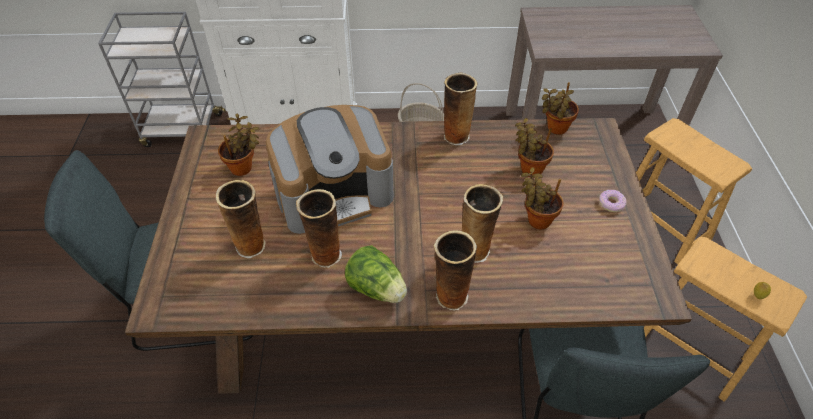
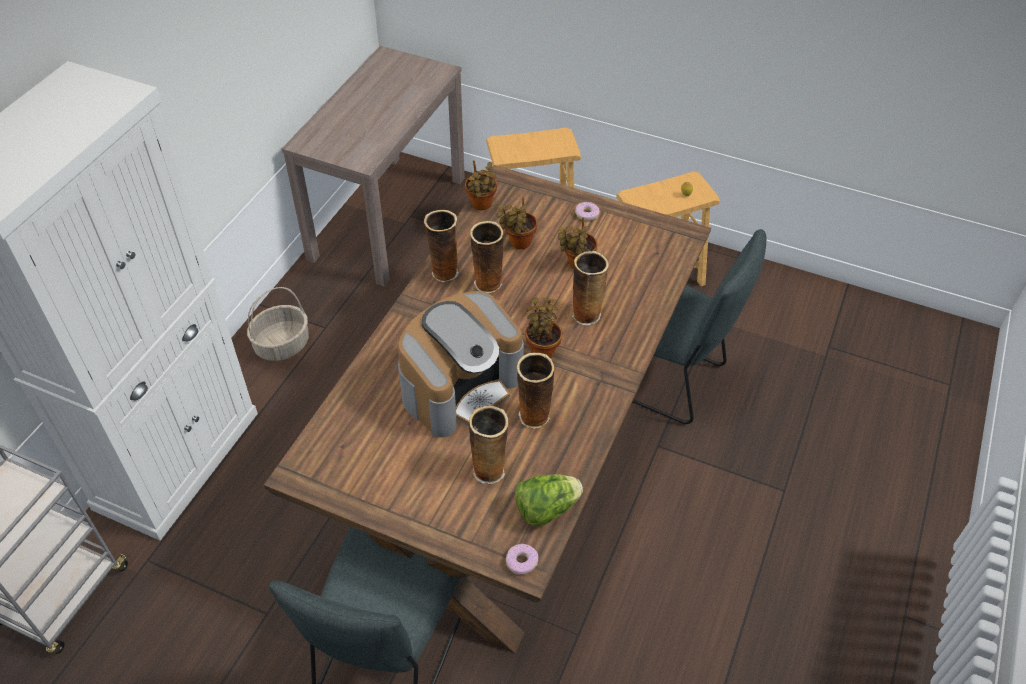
camera: 65 degrees left, 0 degrees up
(160, 304) = (521, 561): none -> donut
(244, 167) = (373, 449): potted plant -> potted plant (542, 350)
(334, 193) = (460, 386): coffee machine -> coffee machine turned 45 degrees clockwise
(377, 288) = (591, 392): lettuce -> lettuce (546, 509)
(450, 296) = (624, 349): vase -> vase (487, 284)

